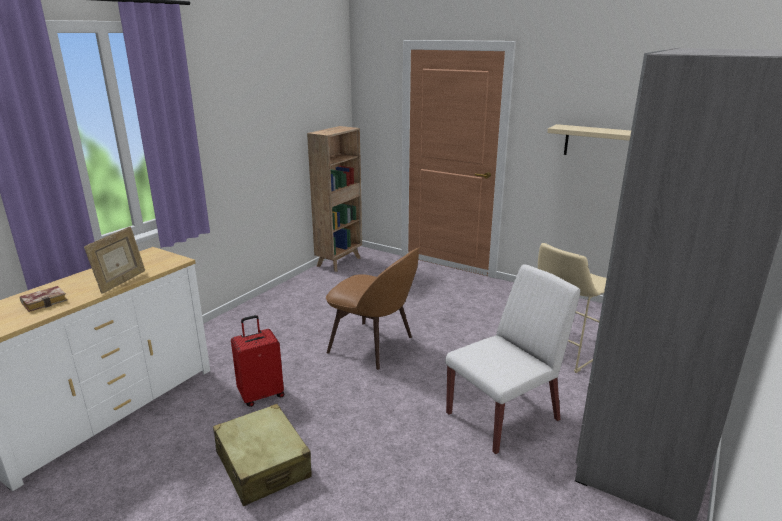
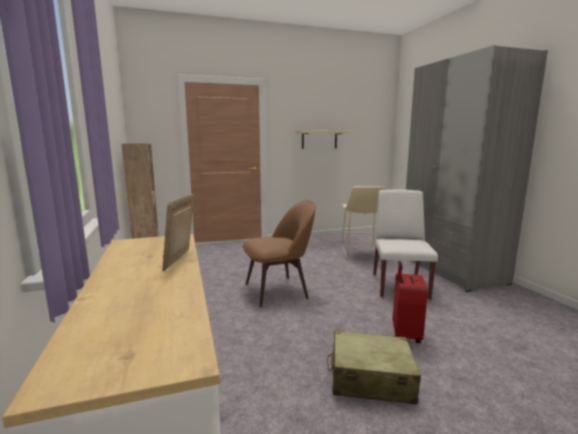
camera: 50 degrees left, 10 degrees down
(46, 301) = (147, 298): book -> none
(121, 282) = (181, 260): picture frame -> picture frame turned 150 degrees counterclockwise
(261, 395) = (275, 350): red suitcase -> red suitcase (405, 334)

